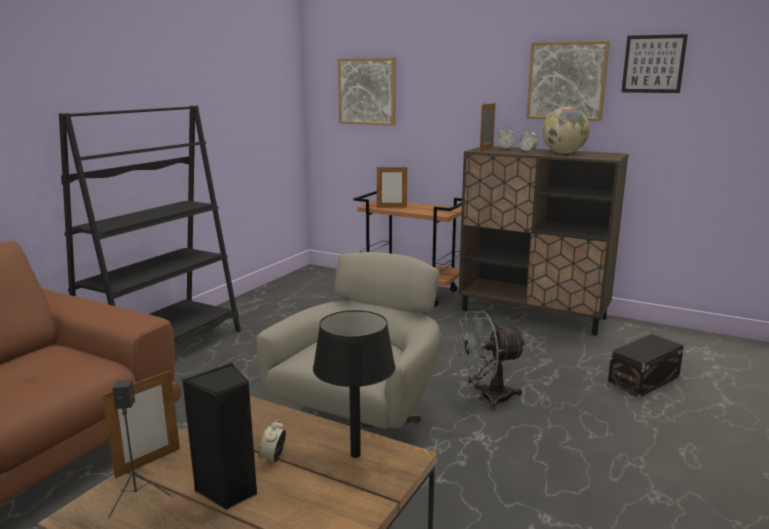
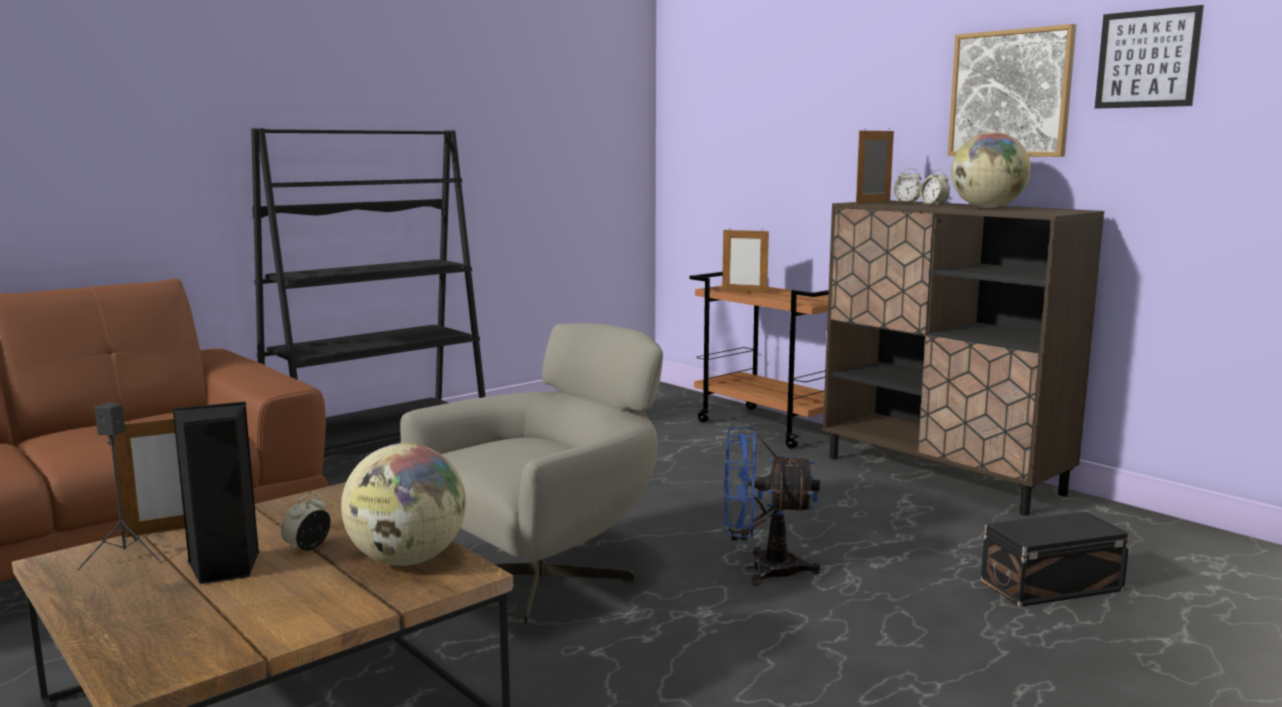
camera: 20 degrees right, 5 degrees down
(355, 455) = (407, 560): black table lamp -> globe
(367, 91) = (734, 122): picture -> none
(487, 397) = (762, 569): grey fan -> blue fan

